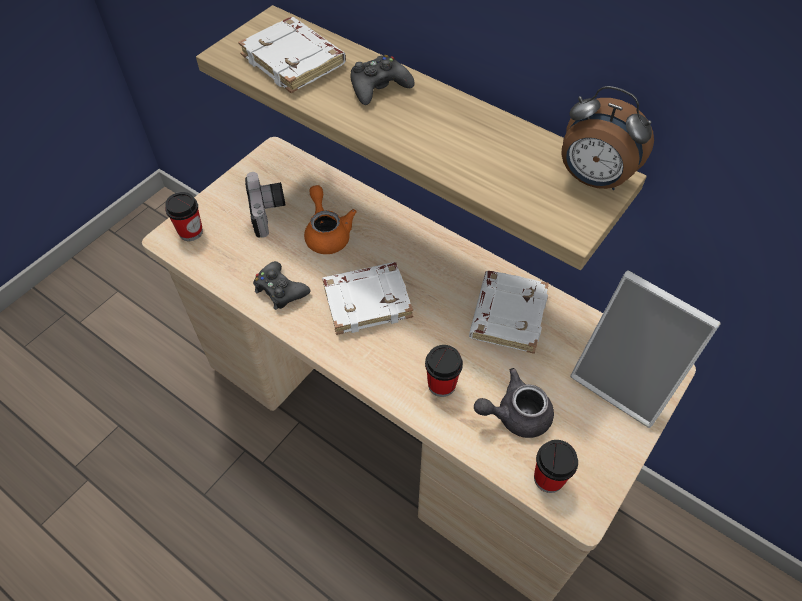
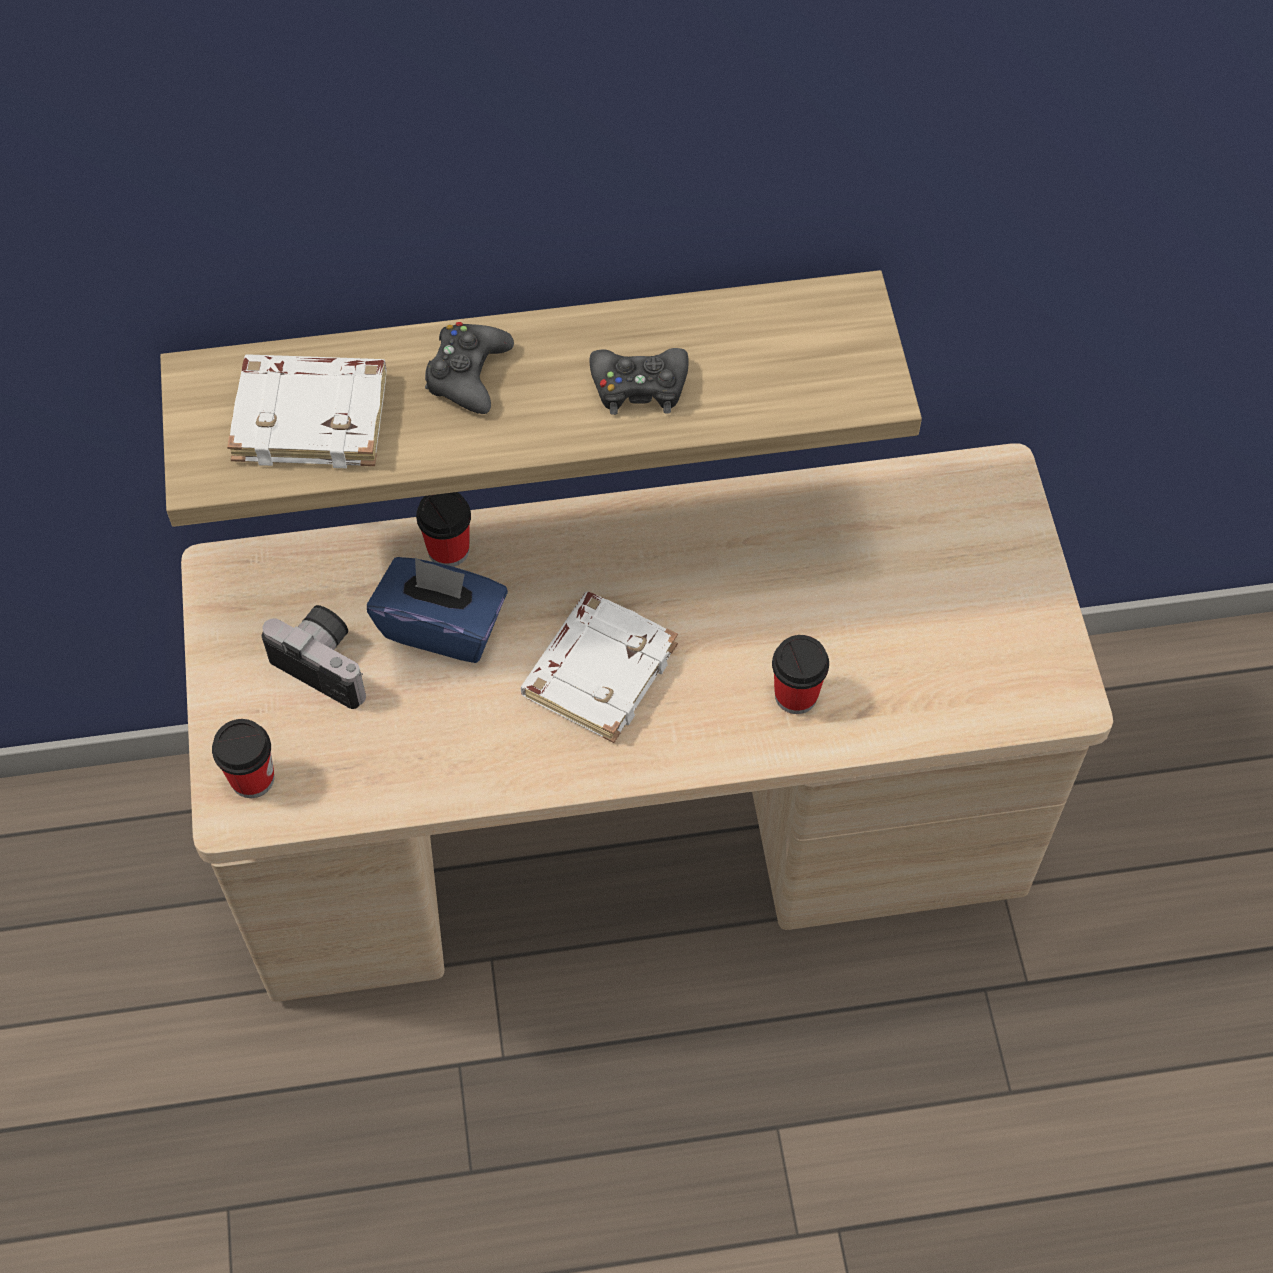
camera: 45 degrees left, 5 degrees up
(280, 290) = (475, 750): black game controller -> black game controller (639, 387)
(327, 233) = (442, 626): orange teapot -> blue tissue box
(507, 314) = (776, 549): white book -> none
(515, 415) = (907, 660): grey teapot -> none
(548, 478) = (1007, 697): cup -> cup (448, 550)
(593, 180) = (836, 318): alarm clock -> none
(625, 380) = (976, 522): picture frame -> none

